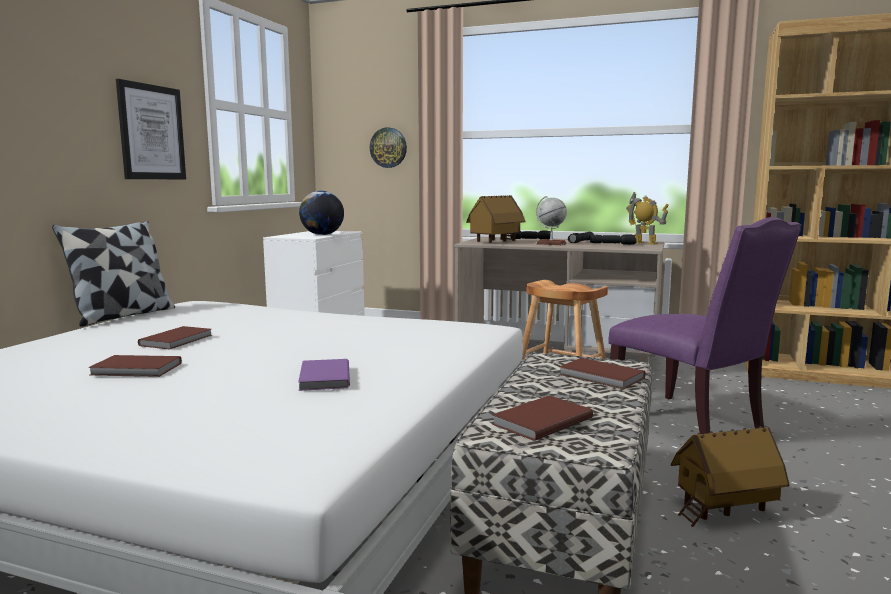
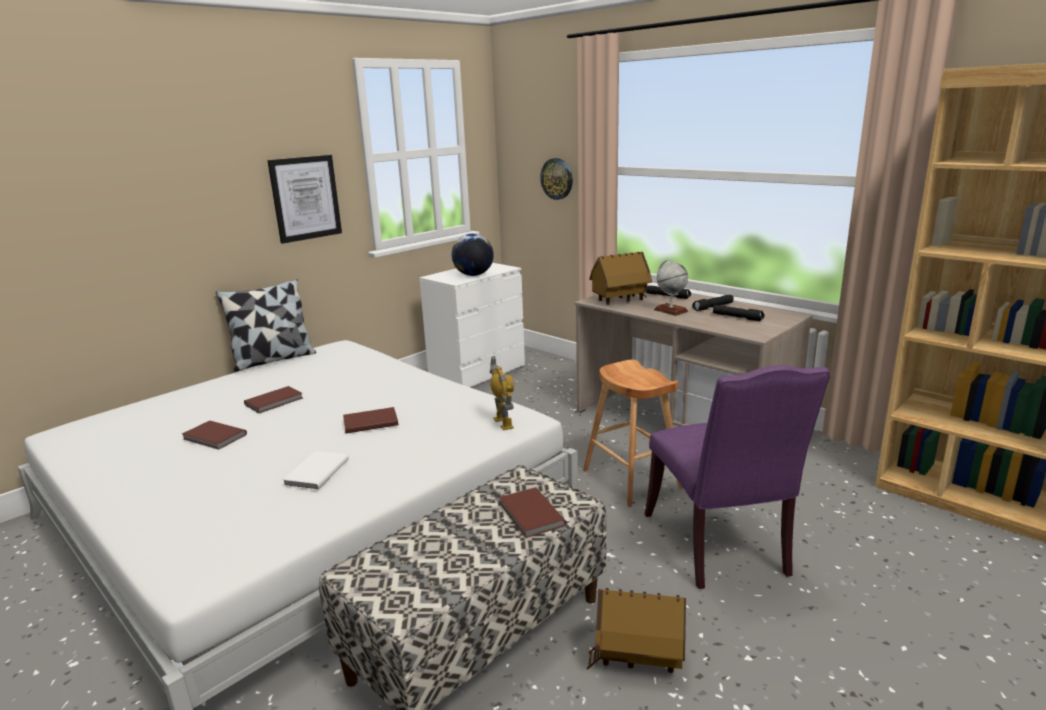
camera: 25 degrees right, 10 degrees up
(323, 378) = (315, 473): purple book -> white book
(540, 421) = (406, 564): brown book -> brown book (370, 422)
(645, 243) = (779, 318): toy robot -> toy robot (503, 423)

